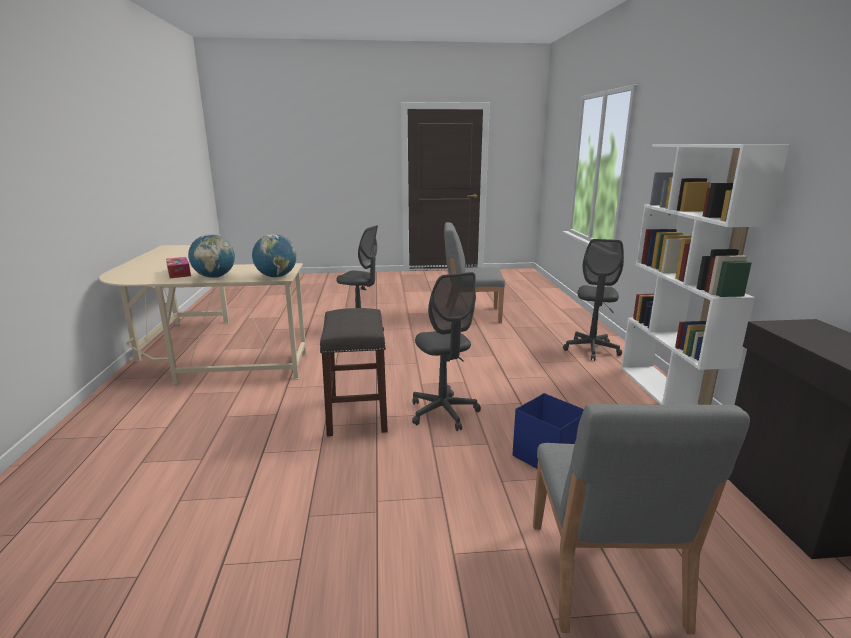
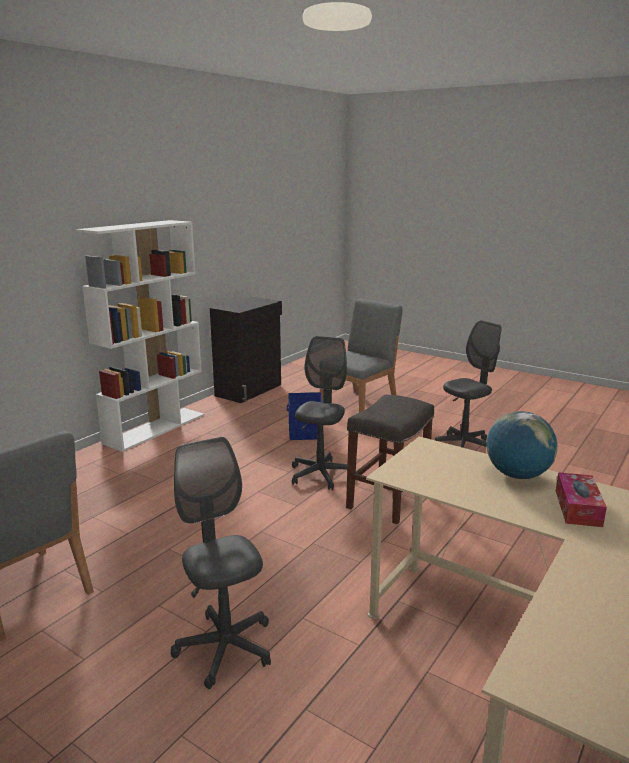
camera: 140 degrees left, 0 degrees up
(276, 276) = (432, 449): globe -> none
(591, 350) = (87, 473): grey office chair -> grey office chair (464, 446)

